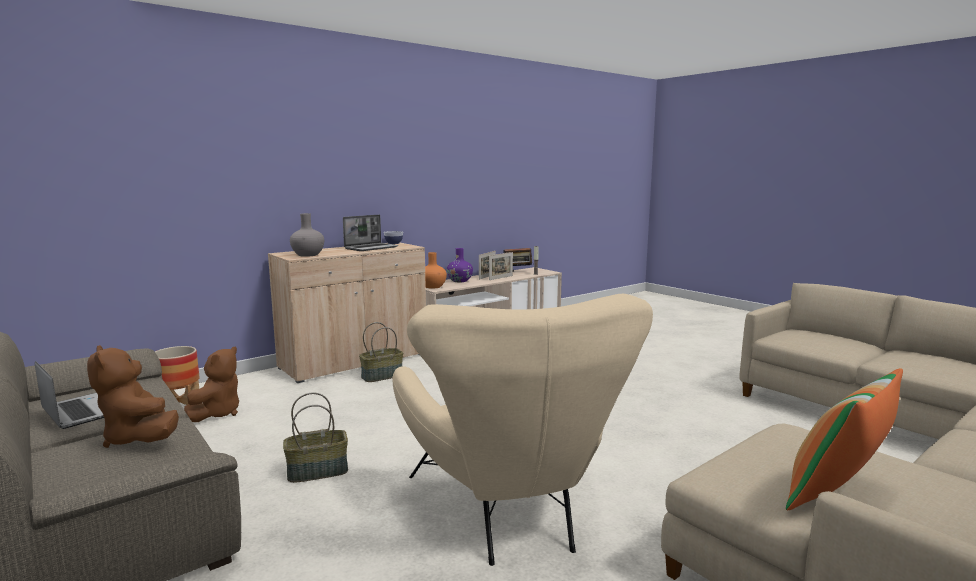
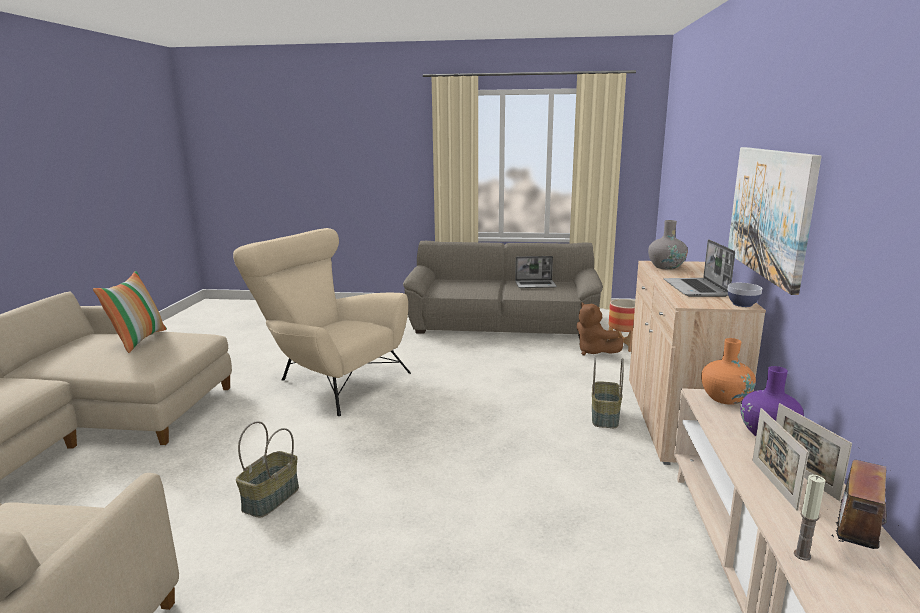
camera: 135 degrees right, 5 degrees up
(140, 438) = (480, 289): brown plush toy -> none
(318, 471) = (460, 357): basket -> basket (271, 499)
(371, 188) = (770, 212): none -> picture

